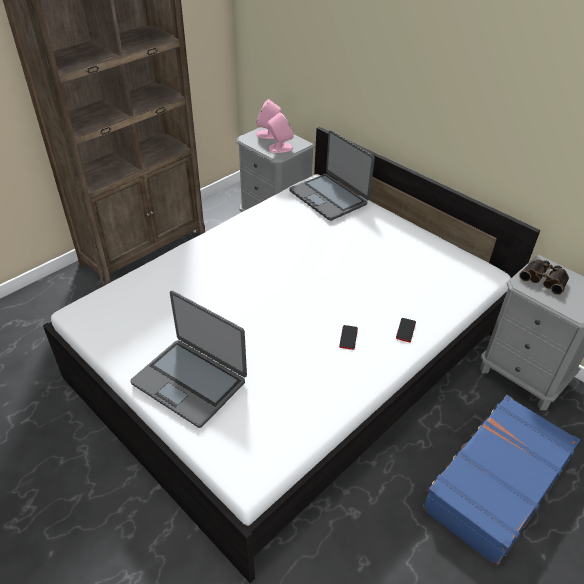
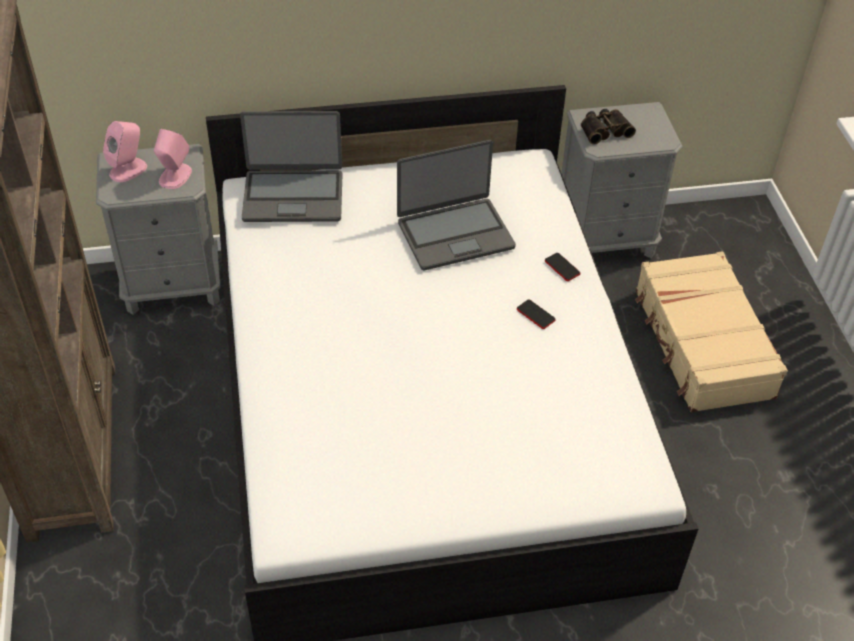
camera: 55 degrees left, 5 degrees up
(190, 381) = (495, 473): laptop -> laptop (455, 234)
(495, 484) = (701, 344): blue suitcase -> beige suitcase

